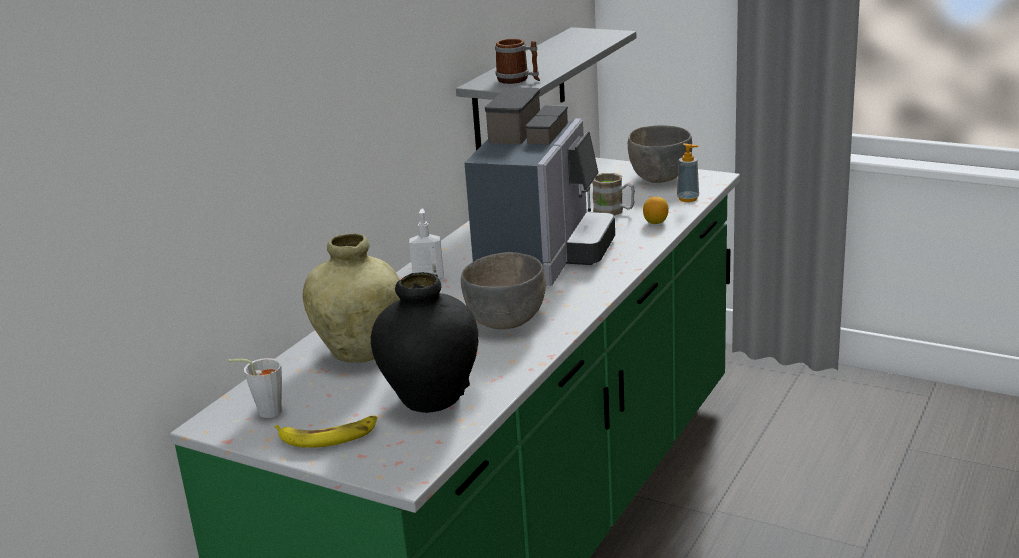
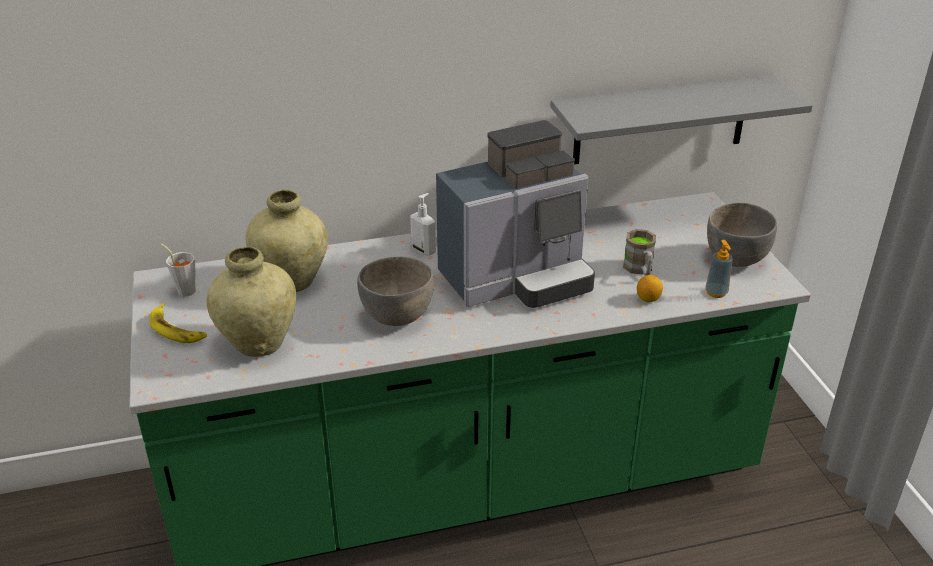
camera: 45 degrees right, 10 degrees up
(431, 399) = (259, 343): black vase -> beige vase
(518, 80) = (603, 114): mug -> none

